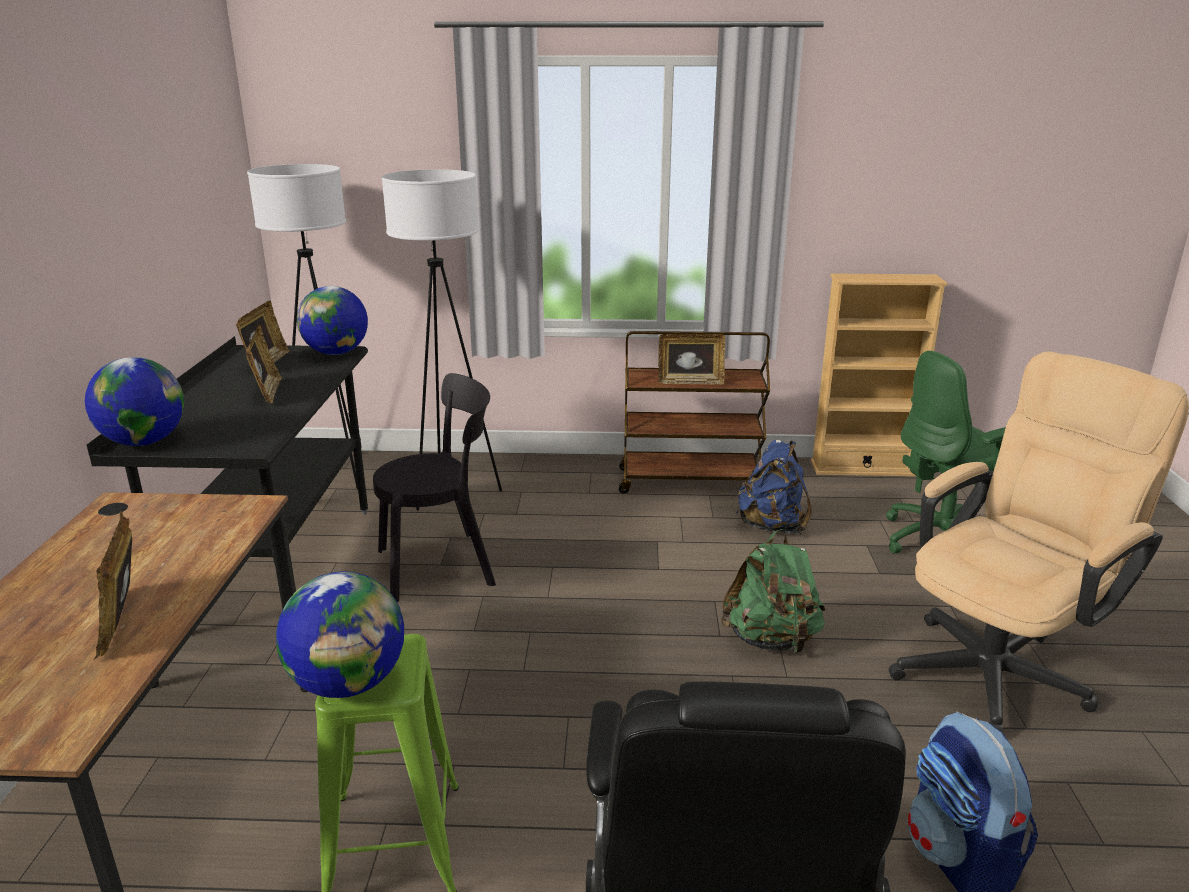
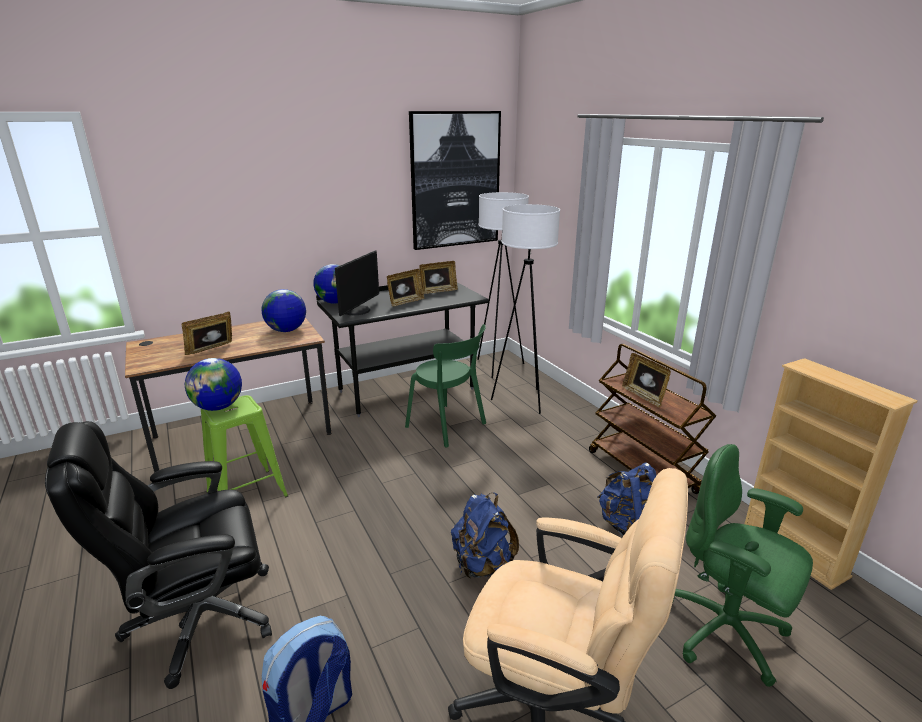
camera: 60 degrees right, 0 degrees up
(196, 152) = (455, 180): none -> picture
(235, 433) = (358, 311): none -> monitor
(336, 353) = (469, 297): globe -> globe (286, 330)
(442, 566) = (448, 426): black chair -> green chair
(771, 640) = (482, 565): green backpack -> blue backpack

